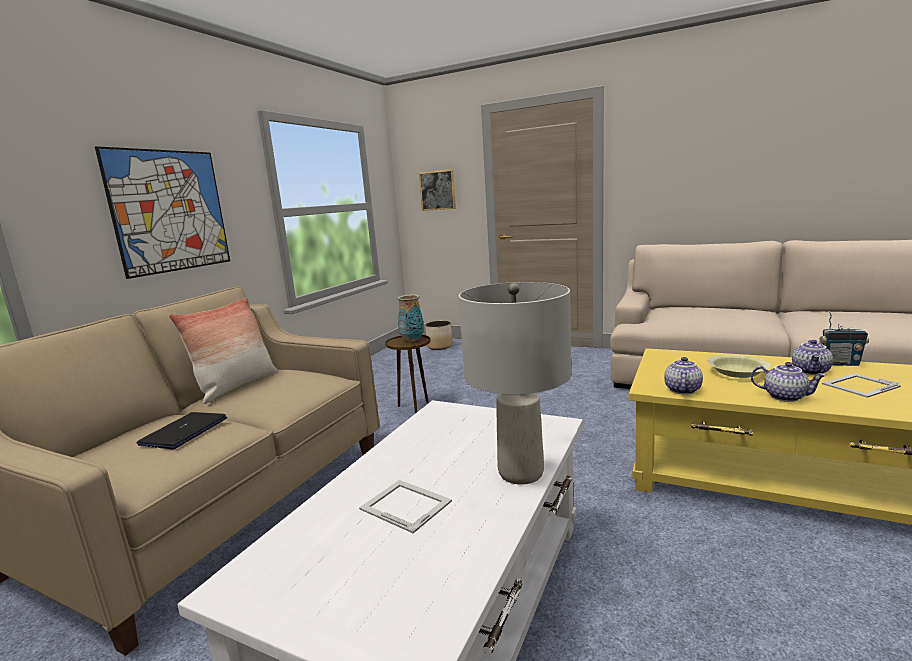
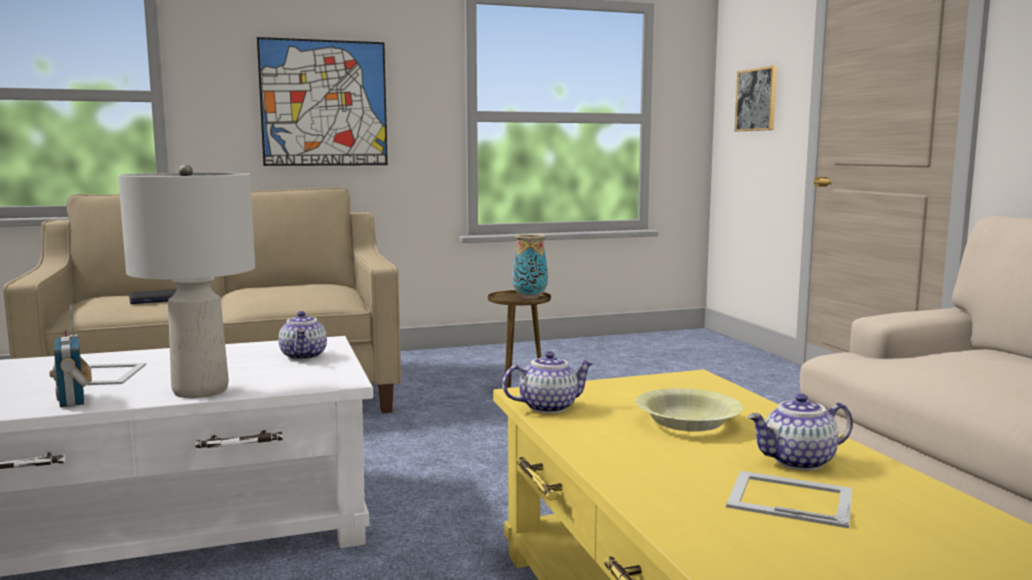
camera: 45 degrees right, 5 degrees down
(236, 386) = (277, 285): pillow -> none
(440, 346) = (708, 348): planter -> none
(785, 396) = (624, 458): teapot -> teapot (305, 356)
(840, 363) = (902, 477): radio -> radio (73, 400)

